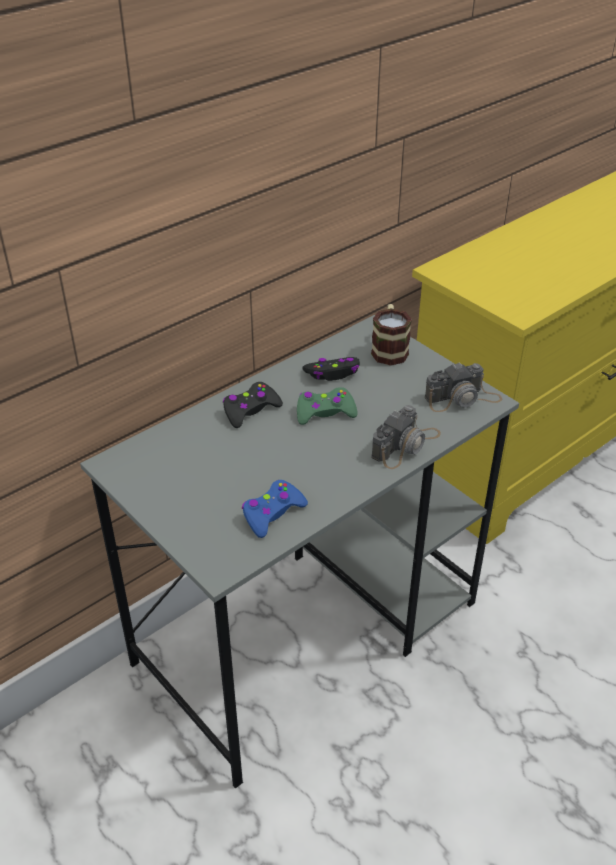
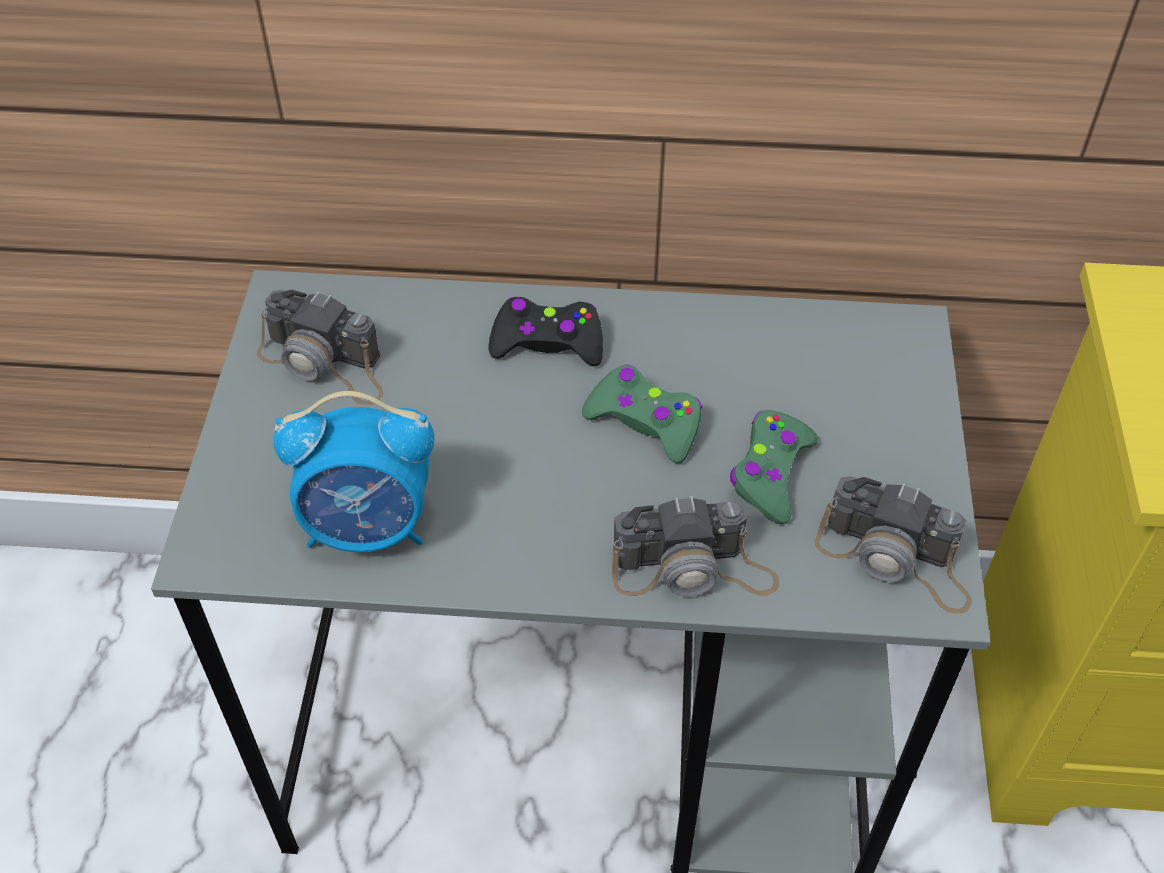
camera: 45 degrees right, 10 degrees up
(168, 474) = (326, 363): none -> camera
(272, 513) = (369, 527): blue game controller -> alarm clock
(333, 373) = (742, 365): black game controller -> none
(389, 349) = (888, 383): mug -> none
(390, 400) = (770, 474): none -> green game controller

